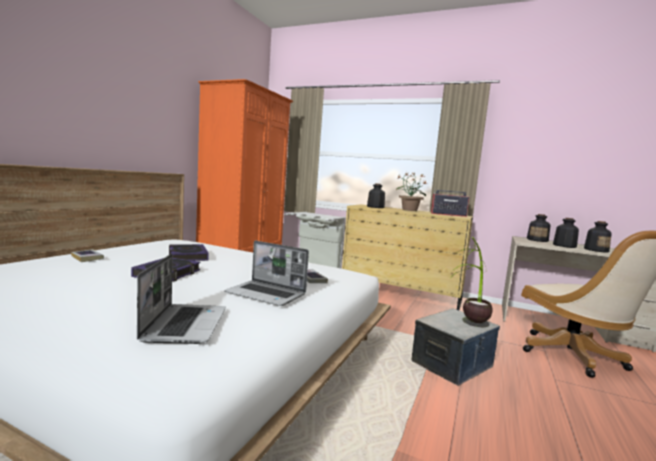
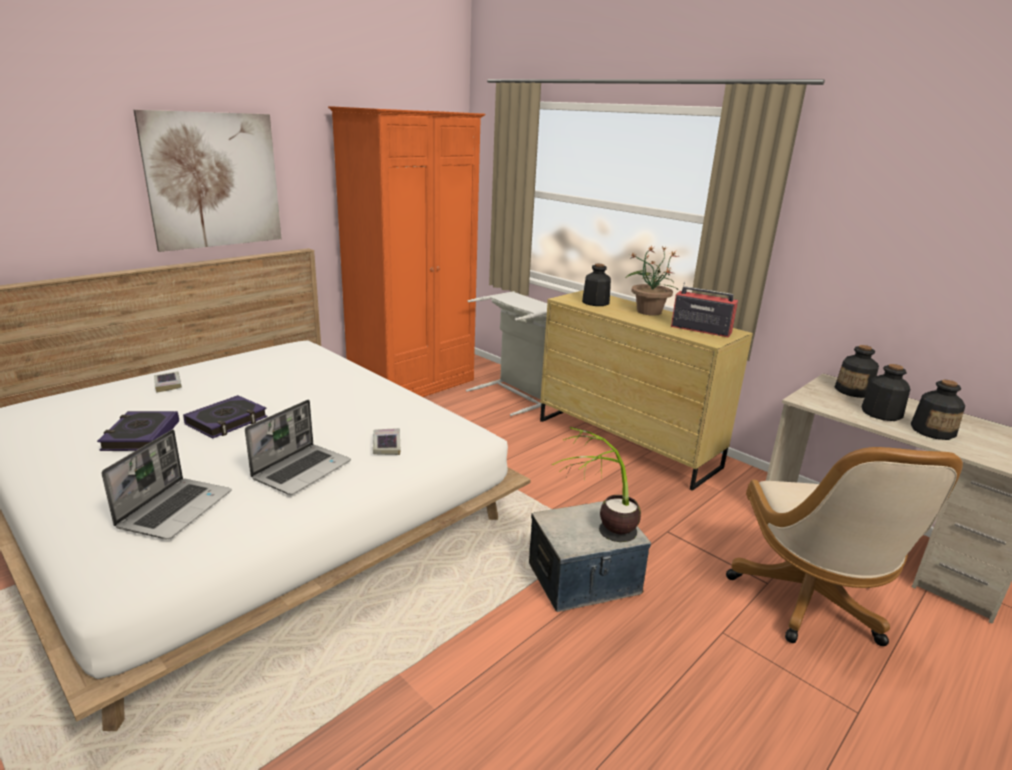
camera: 20 degrees right, 15 degrees up
(120, 112) = (214, 180): none -> picture
(187, 256) = (278, 386): book -> book (141, 436)
(267, 294) = (302, 470): laptop -> laptop turned 105 degrees counterclockwise

